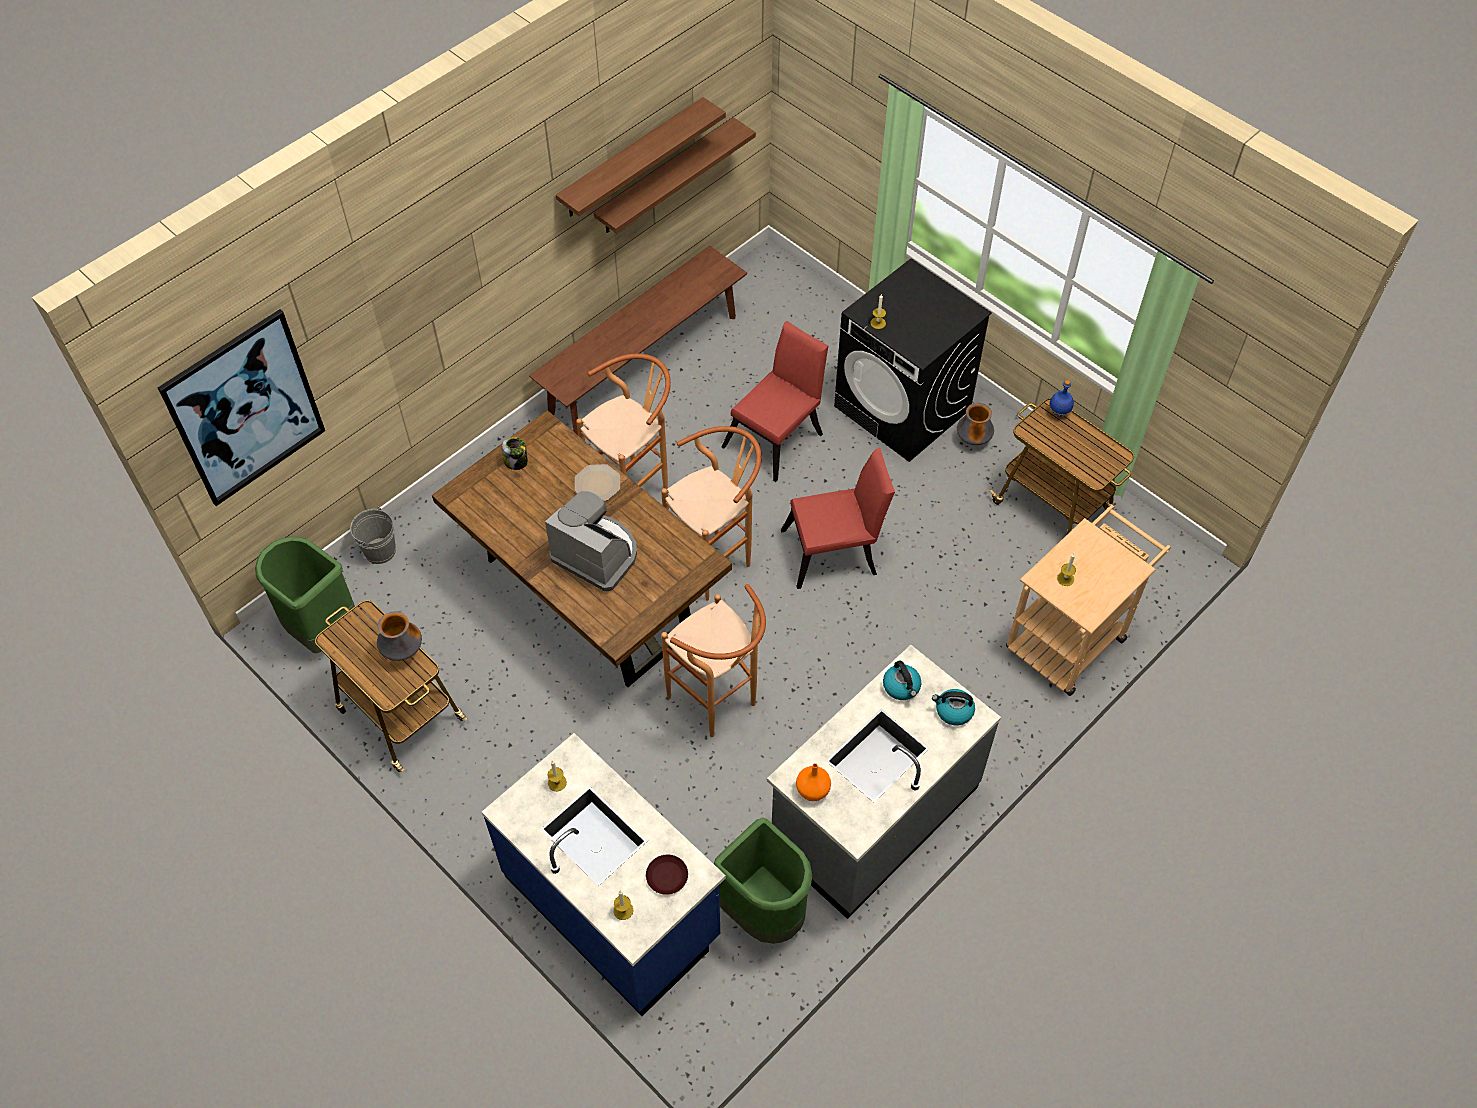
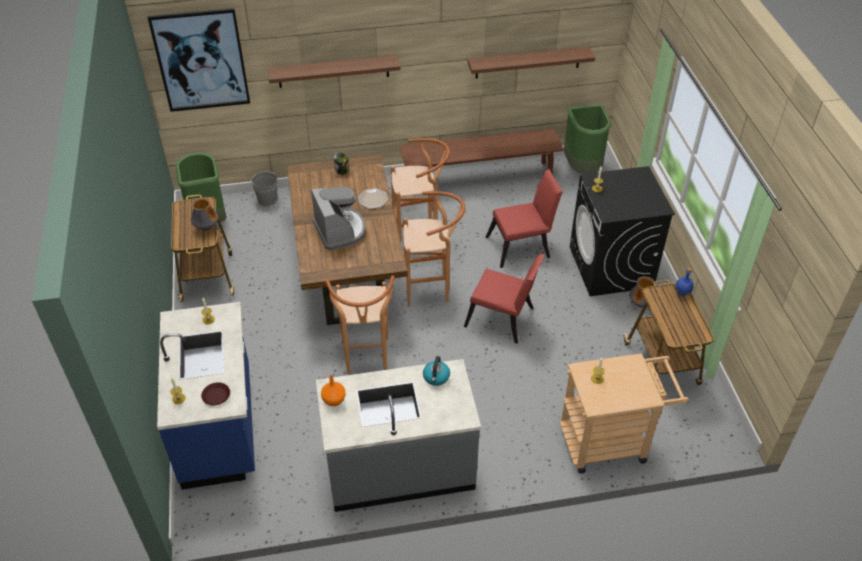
camera: 35 degrees right, 10 degrees down
(632, 158) = (503, 36): shelf -> shelf (333, 71)
(764, 912) = (293, 478): green trash can -> green trash can (583, 168)
(953, 711) = (454, 407): kettle -> none

